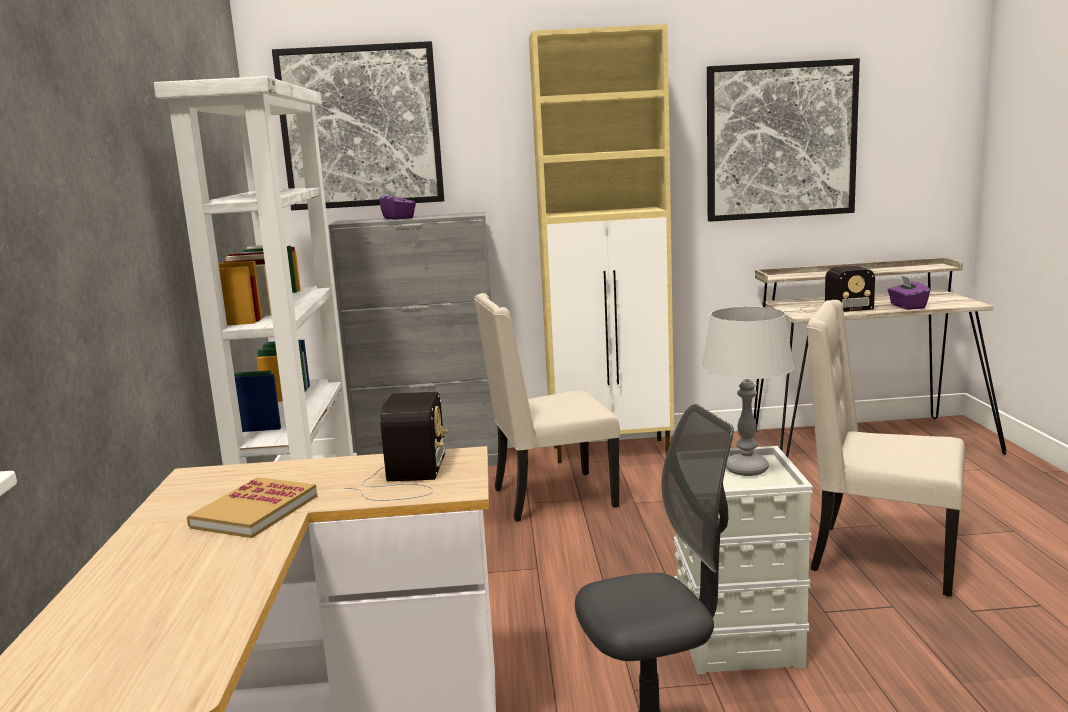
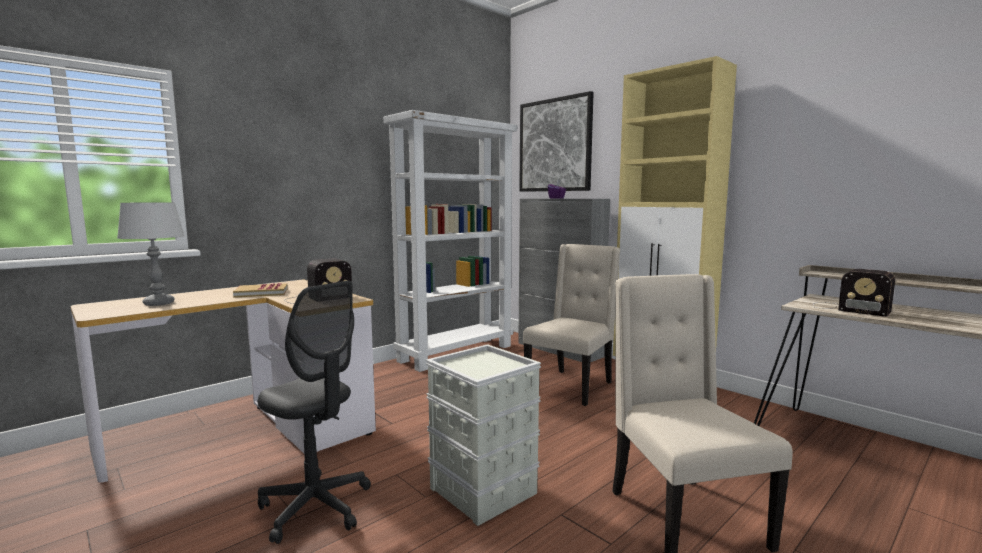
camera: 50 degrees right, 5 degrees down
(551, 498) = (571, 386): beige chair -> beige chair turned 90 degrees clockwise
(747, 469) = (494, 366): grey table lamp -> grey table lamp (158, 303)
(780, 141) = (852, 149): picture -> none
(907, 306) = (936, 323): purple tissue box -> none

